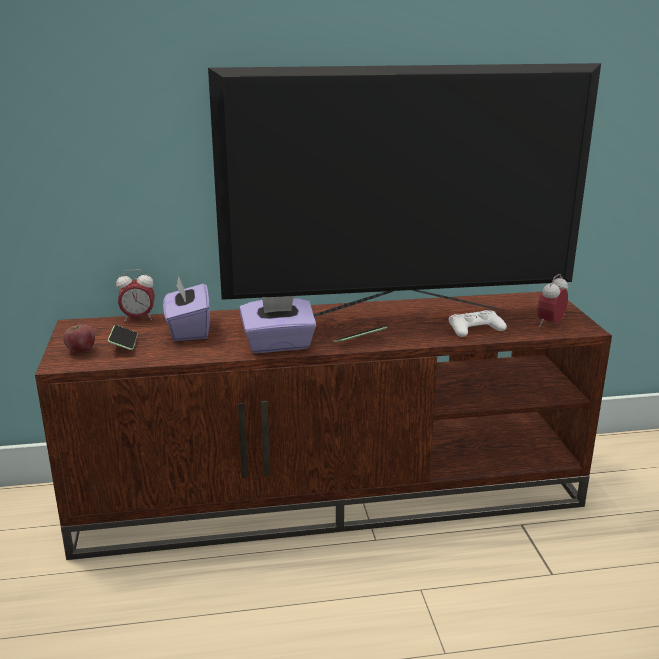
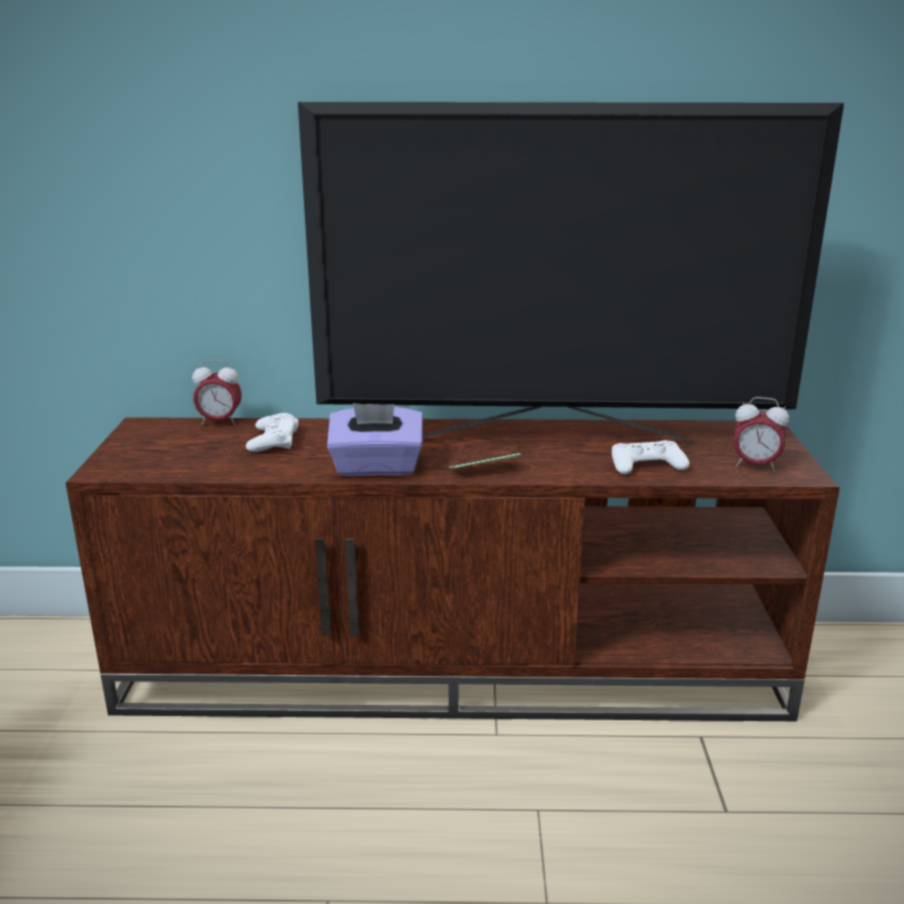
camera: 10 degrees right, 0 degrees up
(81, 350) = (133, 457): apple -> none
(124, 344) = (187, 453): phone -> none
(188, 330) = (273, 440): purple tissue box -> white game controller
(550, 324) = (755, 466): alarm clock -> alarm clock turned 120 degrees counterclockwise

